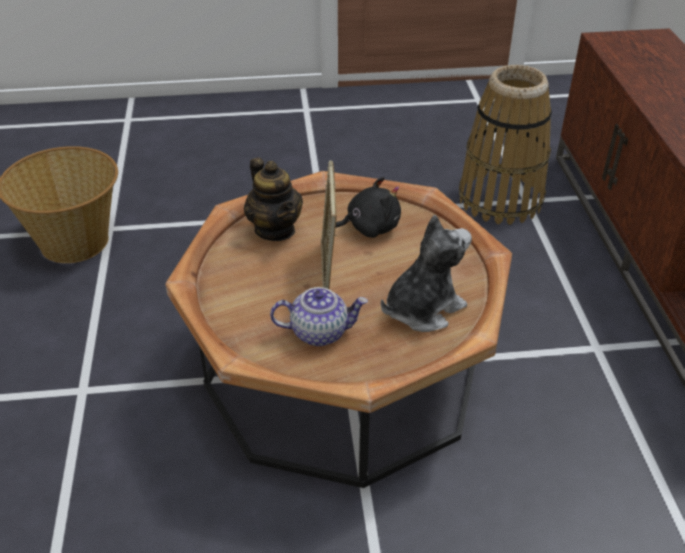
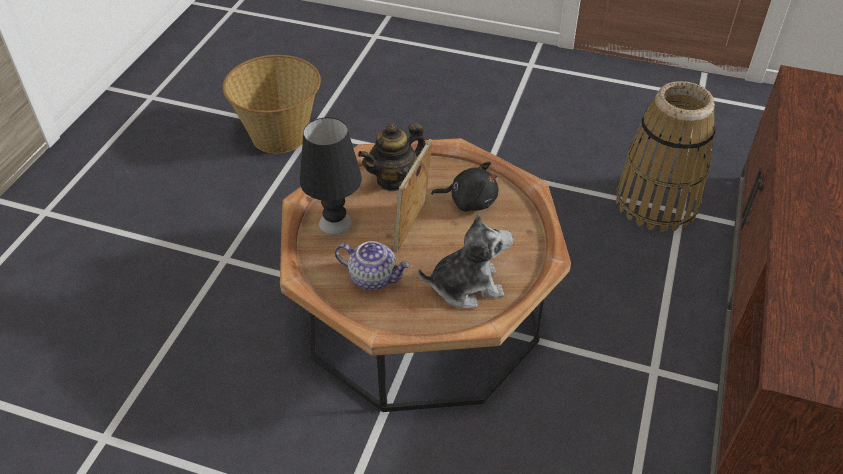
camera: 25 degrees right, 5 degrees up
(239, 291) = (335, 223): none -> black table lamp
(275, 229) = (394, 179): teapot -> teapot turned 60 degrees clockwise

